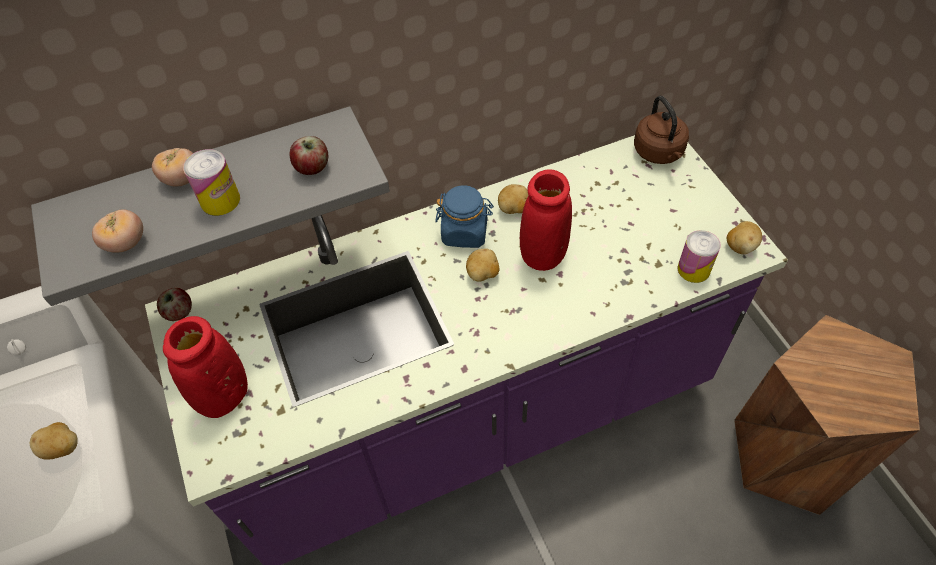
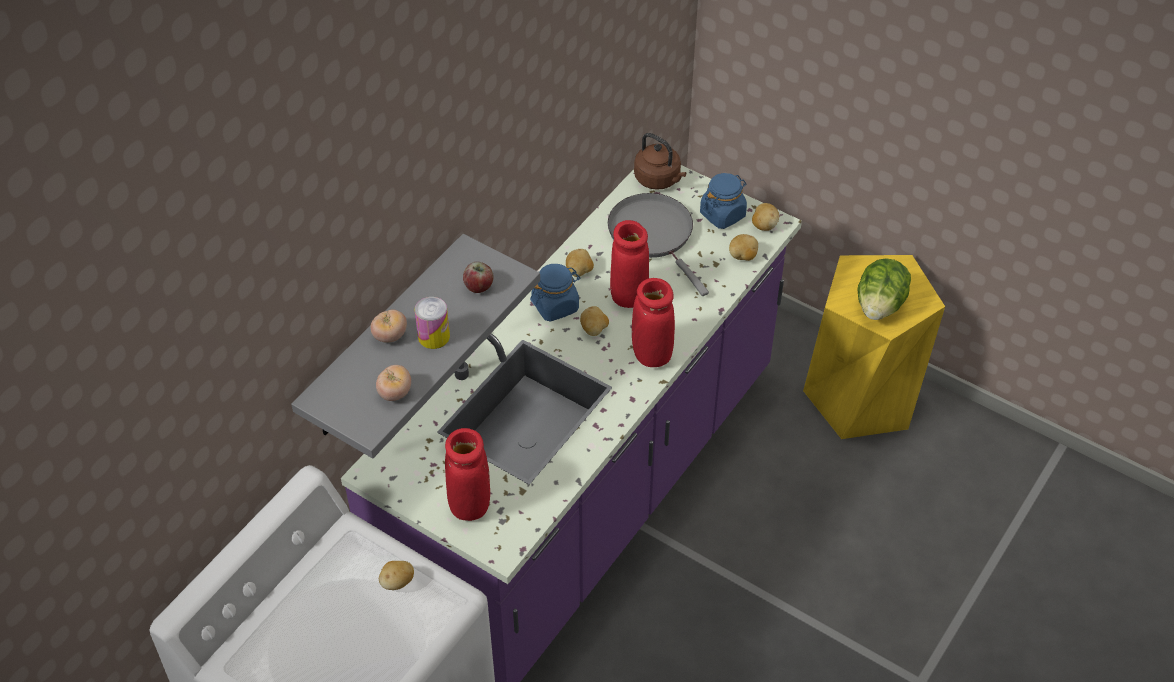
camera: 35 degrees left, 5 degrees down
(179, 312) = (376, 469): apple -> none
(521, 329) = (652, 353): none -> red vase
(614, 205) = (654, 234): none -> grey frying pan
(693, 269) = (743, 256): can -> potato
(702, 215) = (722, 214): none -> blue jar
(788, 456) = (860, 397): brown stool -> yellow stool
(839, 391) = (879, 305): none -> lettuce

